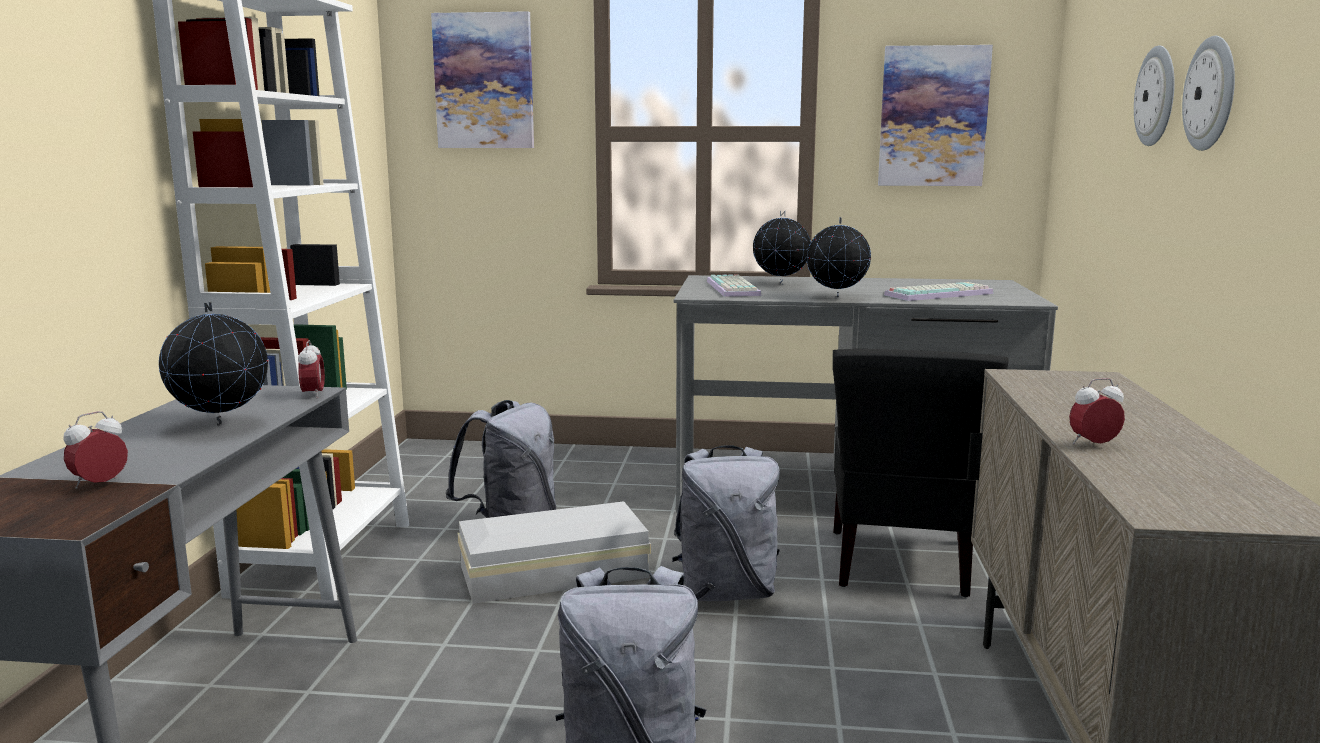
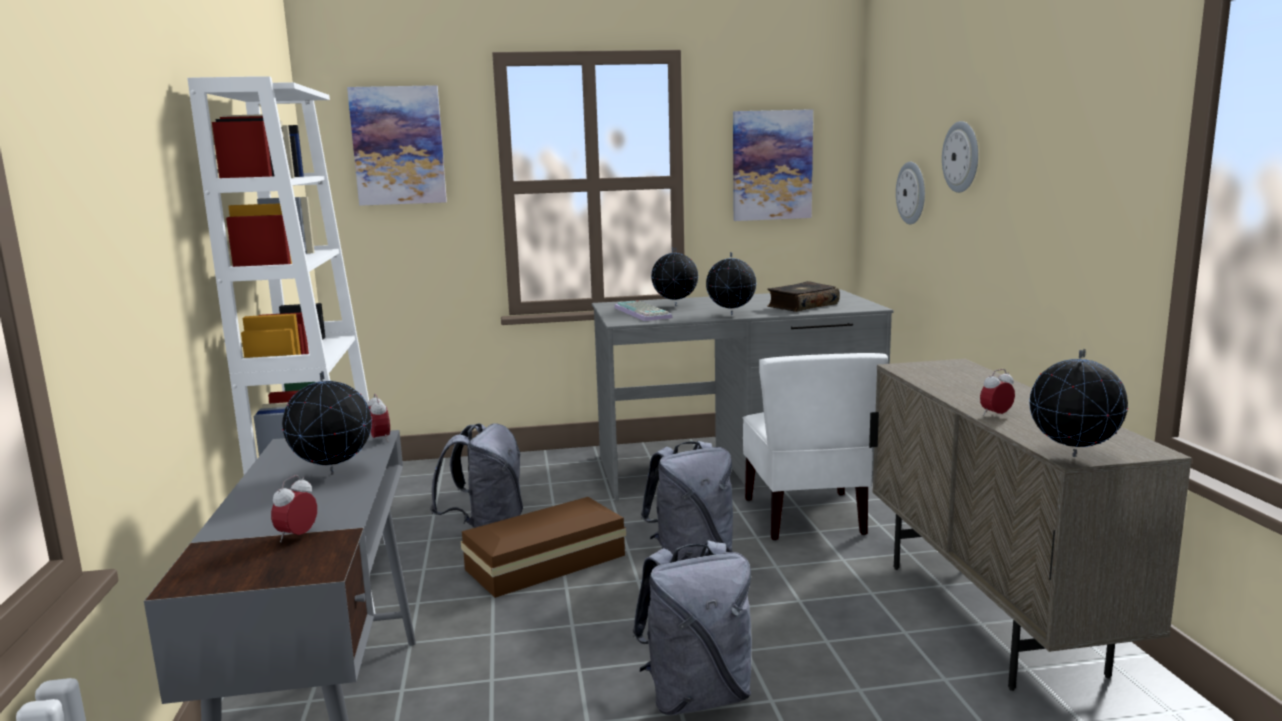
camera: 15 degrees left, 0 degrees up
(557, 572) = (548, 562): white storage box -> brown storage box
(900, 563) = (806, 516): black chair -> white chair
(938, 294) = (801, 306): keyboard -> book
(1161, 512) = (1072, 456): none -> globe
(1211, 94) = (1012, 160): wall clock -> wall clock (912, 193)

